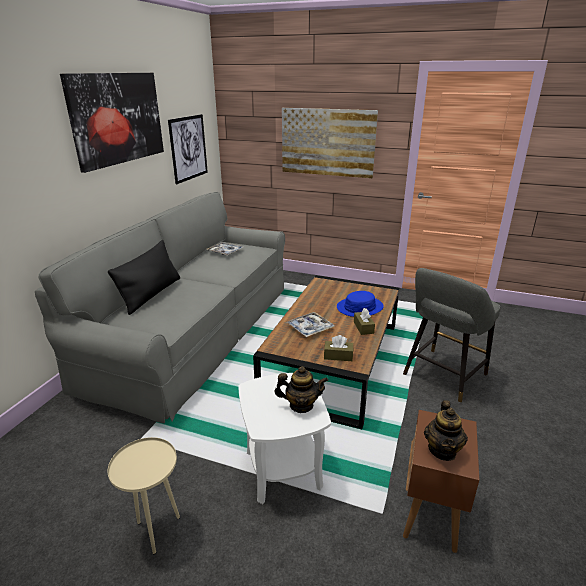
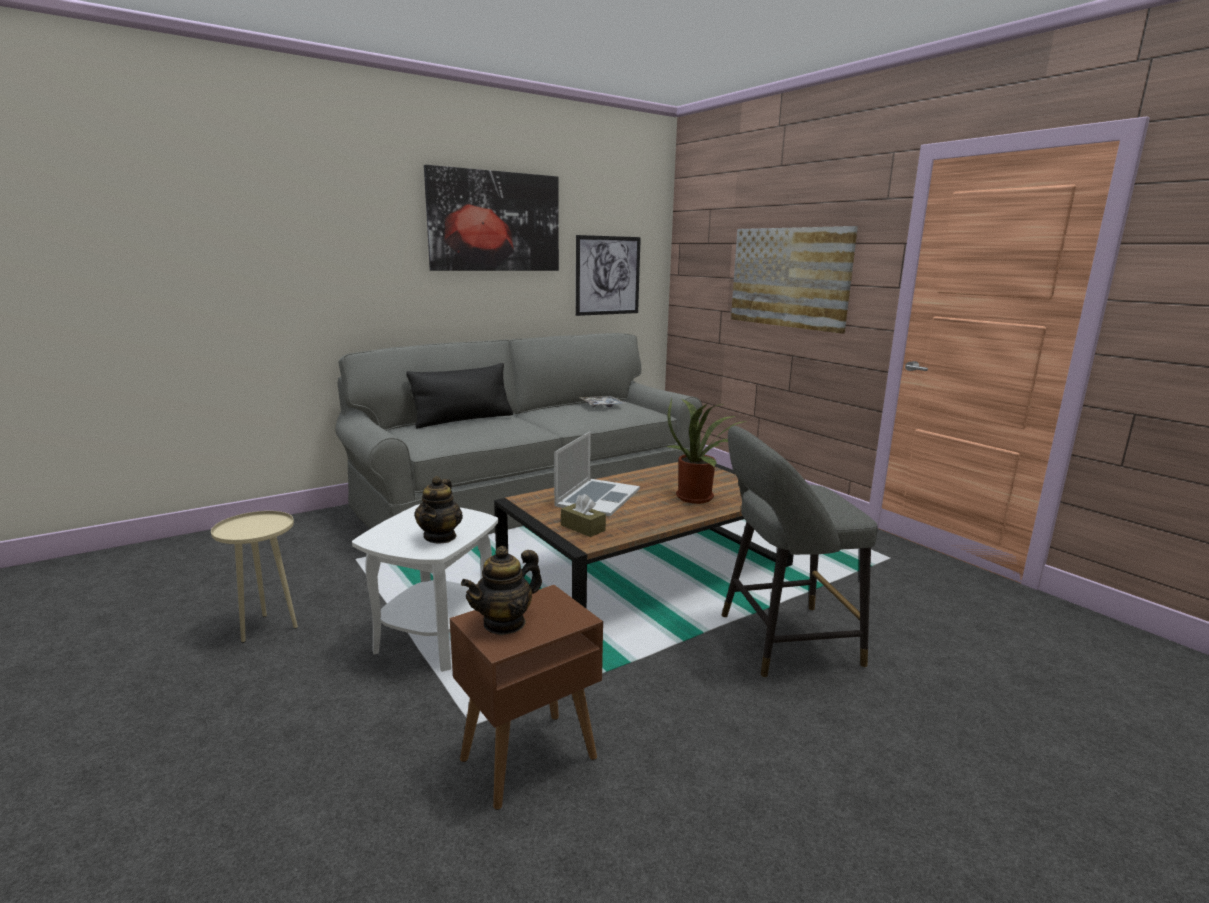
camera: 35 degrees right, 10 degrees down
(301, 405) = (440, 537): teapot -> teapot turned 60 degrees clockwise
(310, 328) = (597, 497): tray -> laptop
(360, 307) = (698, 497): blue hat -> potted plant
(363, 327) = (666, 515): brown tissue box -> none

